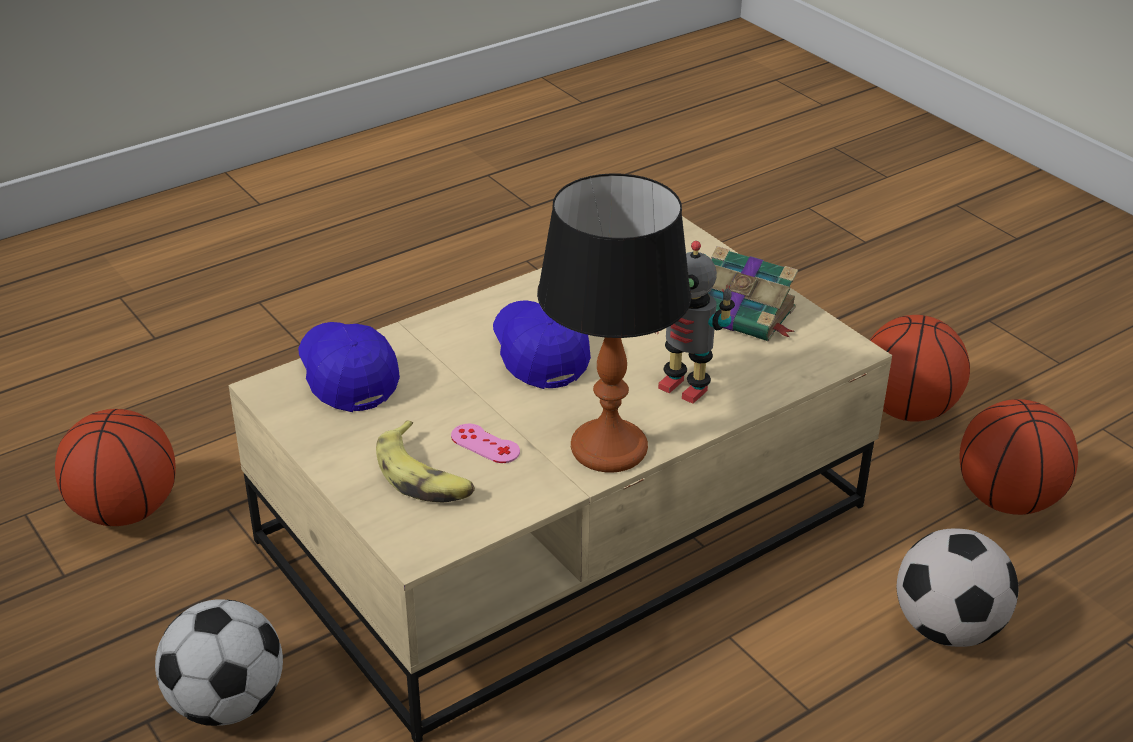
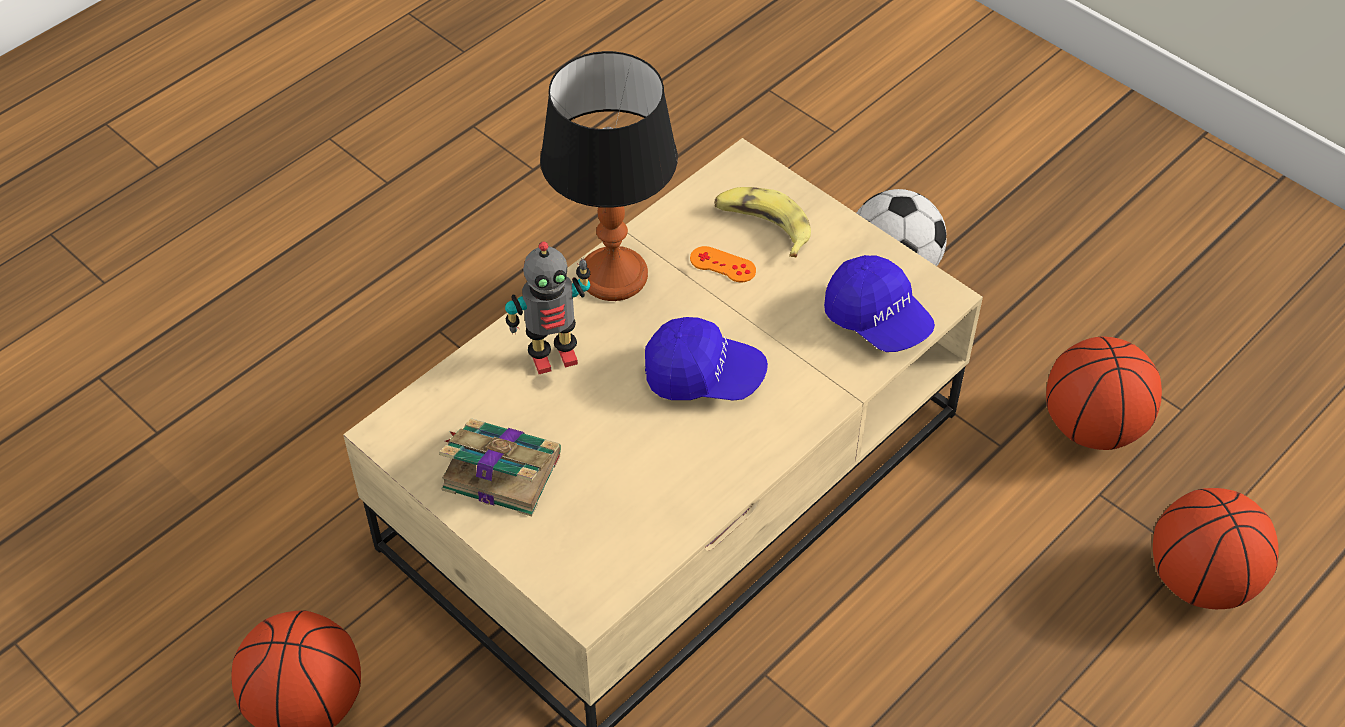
camera: 170 degrees right, 15 degrees up
(485, 444) = (722, 265): pink game controller -> orange game controller
(539, 355) = (704, 376): blue cap -> blue cap turned 45 degrees counterclockwise
(685, 387) = (553, 356): toy robot -> toy robot turned 135 degrees clockwise
(947, 628) = (313, 421): football -> none
(1008, 500) = (221, 581): basketball -> basketball (1199, 580)

